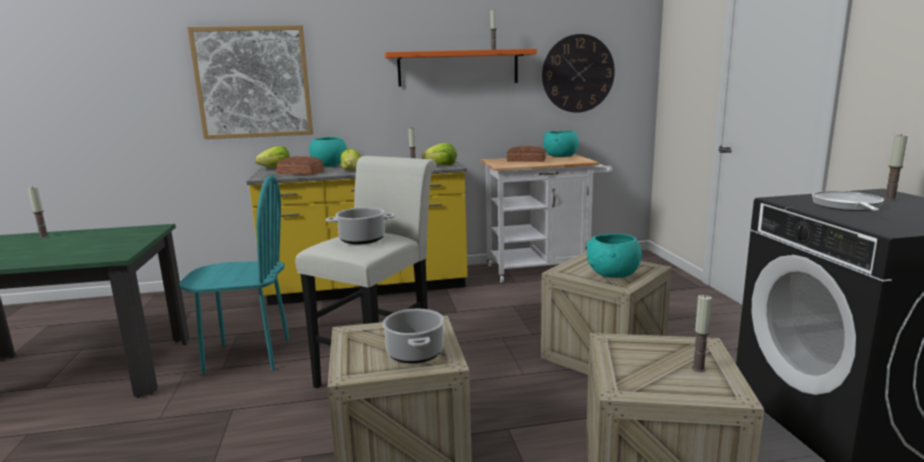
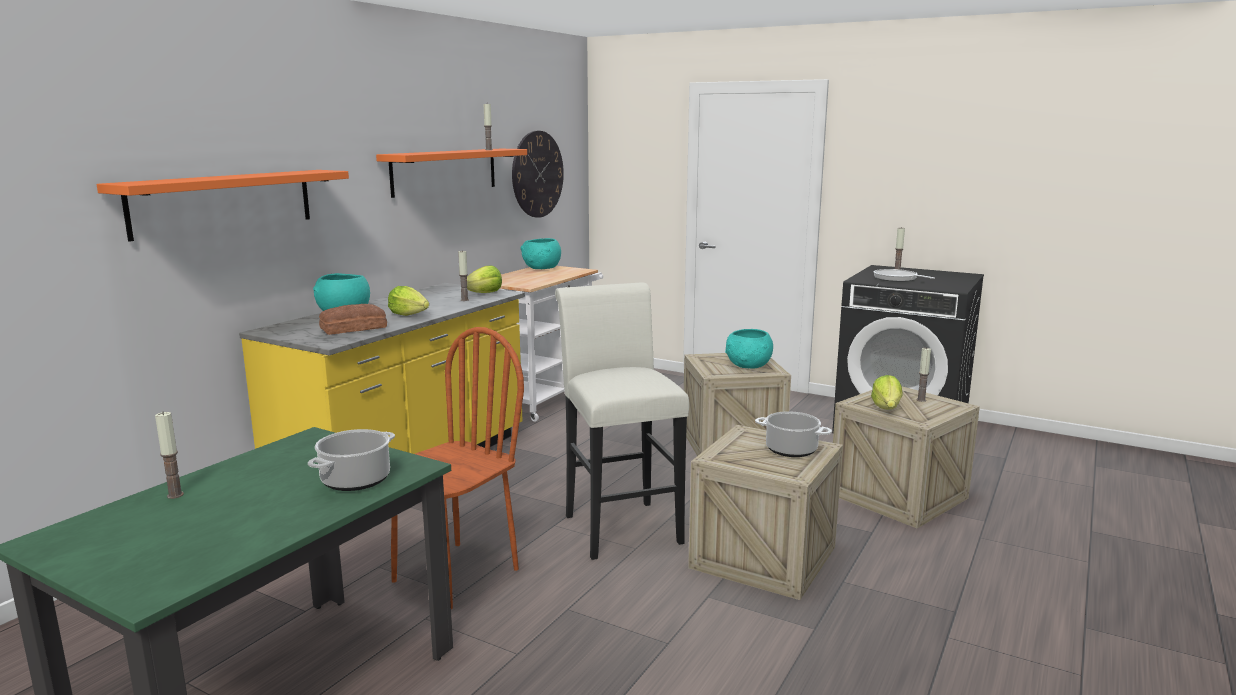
camera: 50 degrees left, 0 degrees up
(247, 356) = (455, 574): turquoise chair -> brown chair
(253, 82) = (224, 202): picture -> orange shelf
(276, 168) = (279, 329): lettuce -> lettuce (886, 408)
(361, 240) = (627, 376): cooking pot -> cooking pot (355, 480)
(526, 160) = (527, 277): bread -> none

